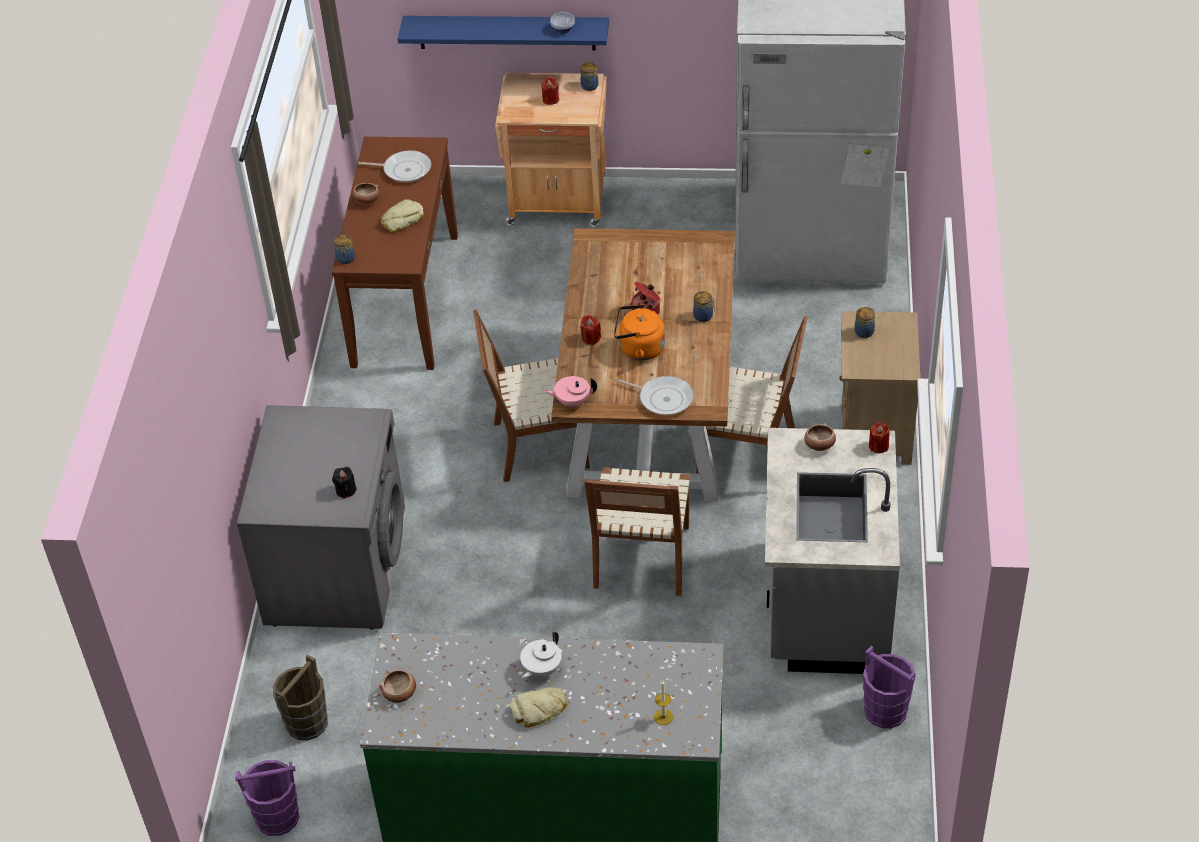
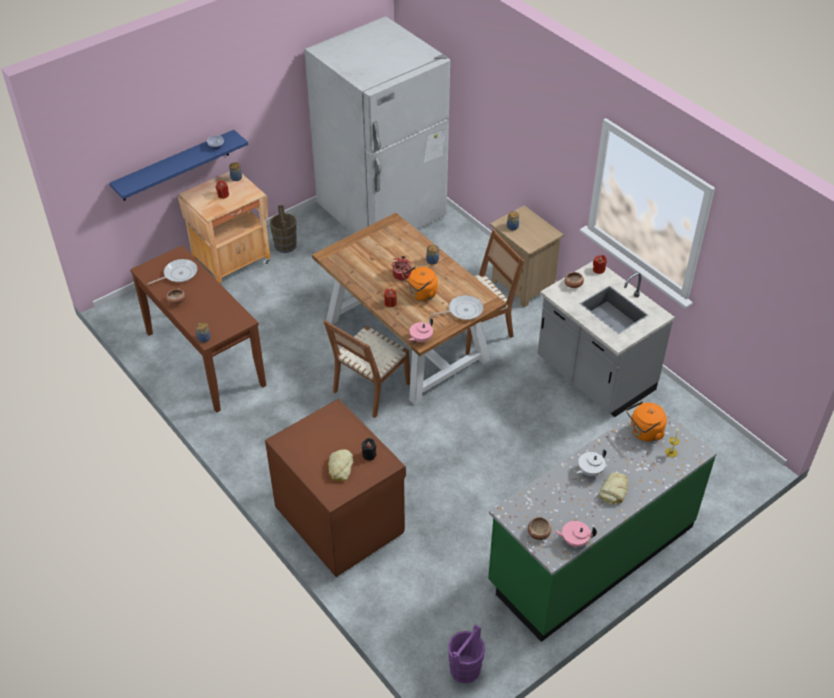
camera: 45 degrees left, 0 degrees up
(306, 723) = (420, 610): brown bucket -> brown bucket (285, 245)
(339, 569) = (340, 519): grey washing machine -> brown washing machine
(402, 219) = (211, 300): bread -> bread (340, 468)
(425, 729) = (574, 540): none -> pink teapot
(541, 669) = (589, 471): white teapot -> white teapot turned 60 degrees clockwise
(641, 562) = (489, 412): chair -> none
(662, 672) = (644, 432): none -> orange kettle
(885, 711) = (675, 405): purple bucket -> none

